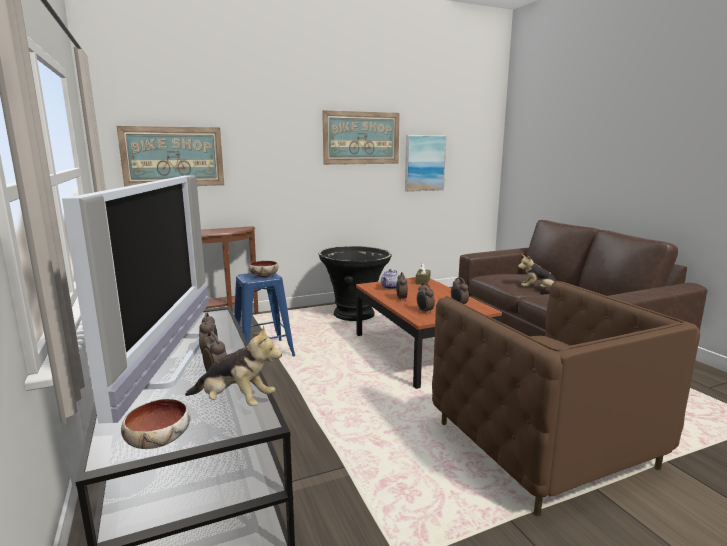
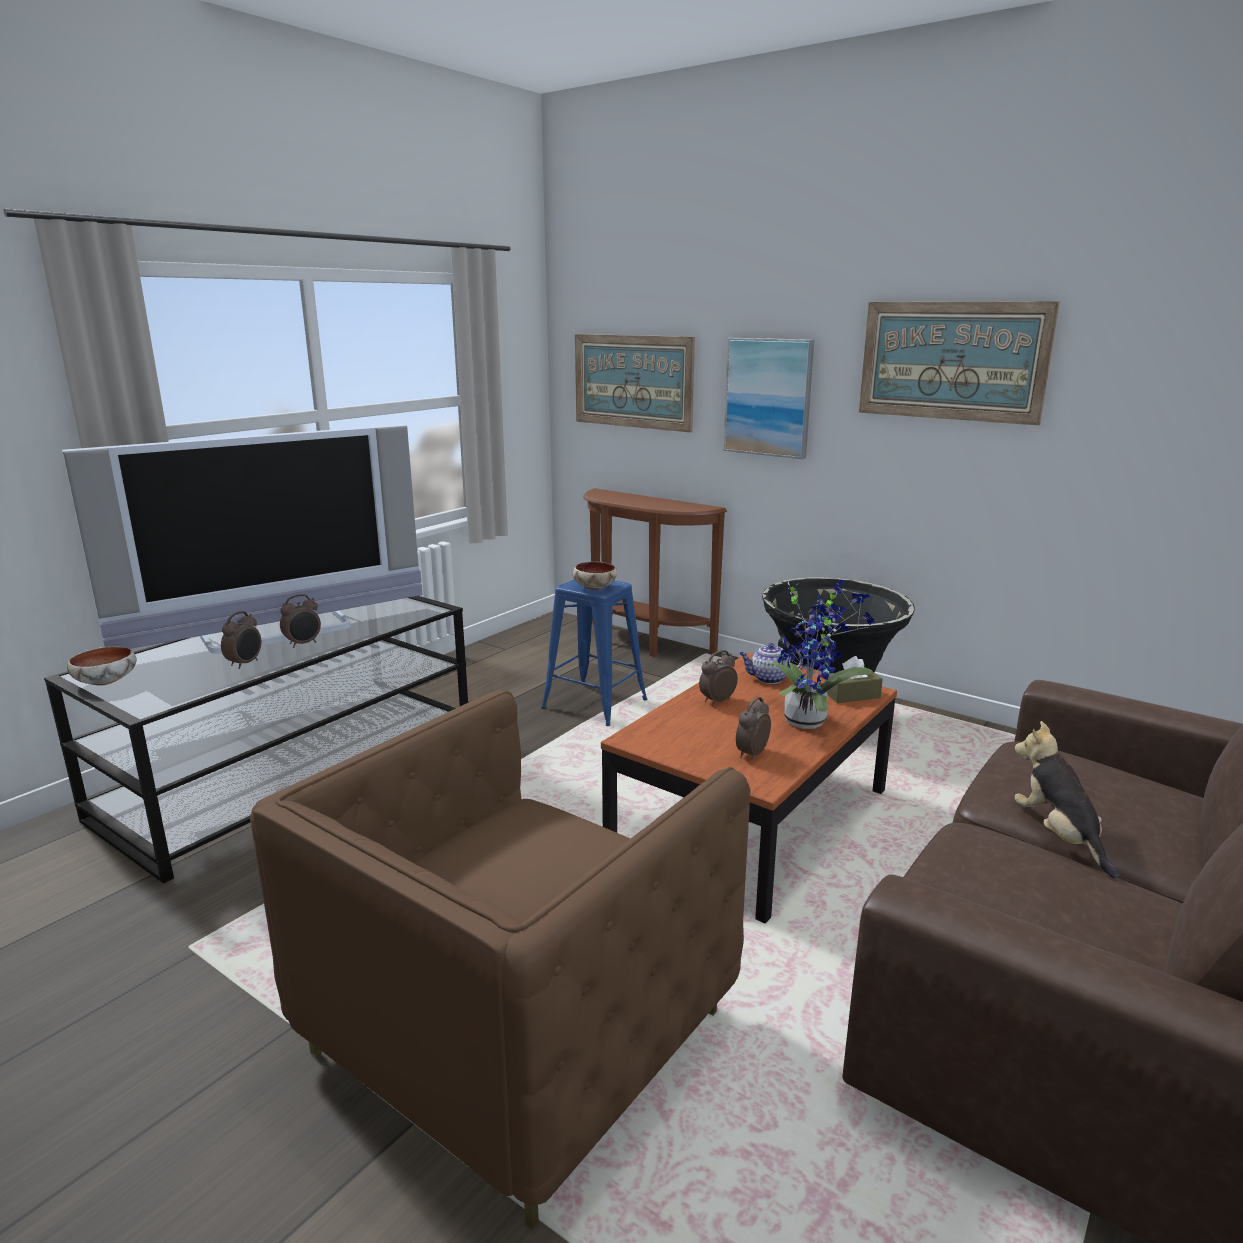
camera: 60 degrees right, 5 degrees up
(235, 402) = (190, 686): plush toy -> none
(424, 163) = (1124, 431): picture -> picture (768, 397)
(424, 311) = (674, 732): alarm clock -> none
(437, 291) = (809, 720): none -> potted plant

